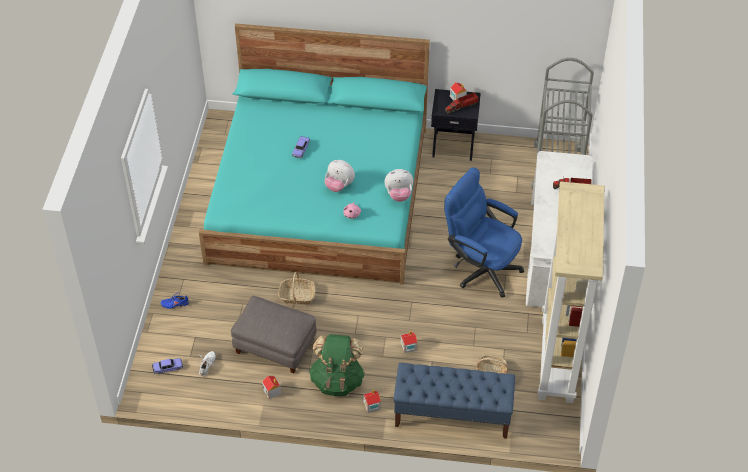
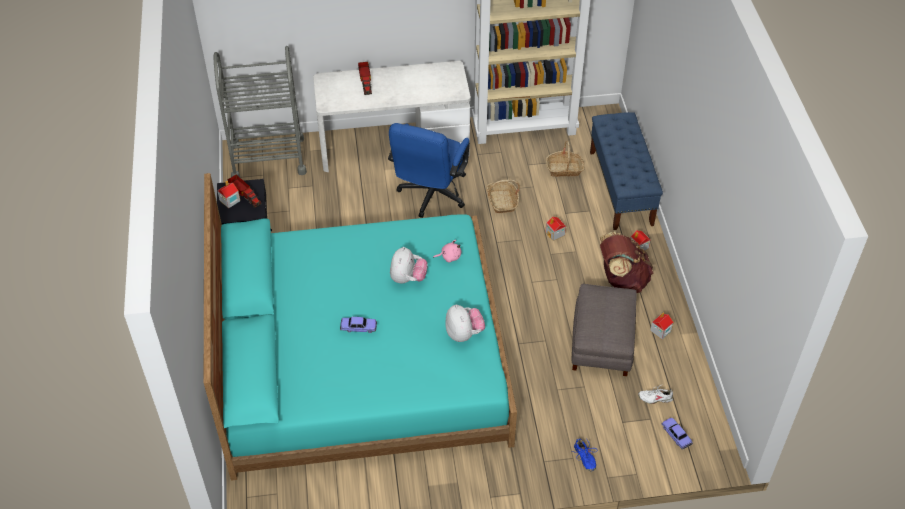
camera: 105 degrees left, 0 degrees up
(297, 296) = (526, 341): basket -> basket (502, 201)
(337, 380) = (622, 280): green backpack -> brown backpack
(399, 195) = (405, 223): plush toy -> plush toy (464, 334)

